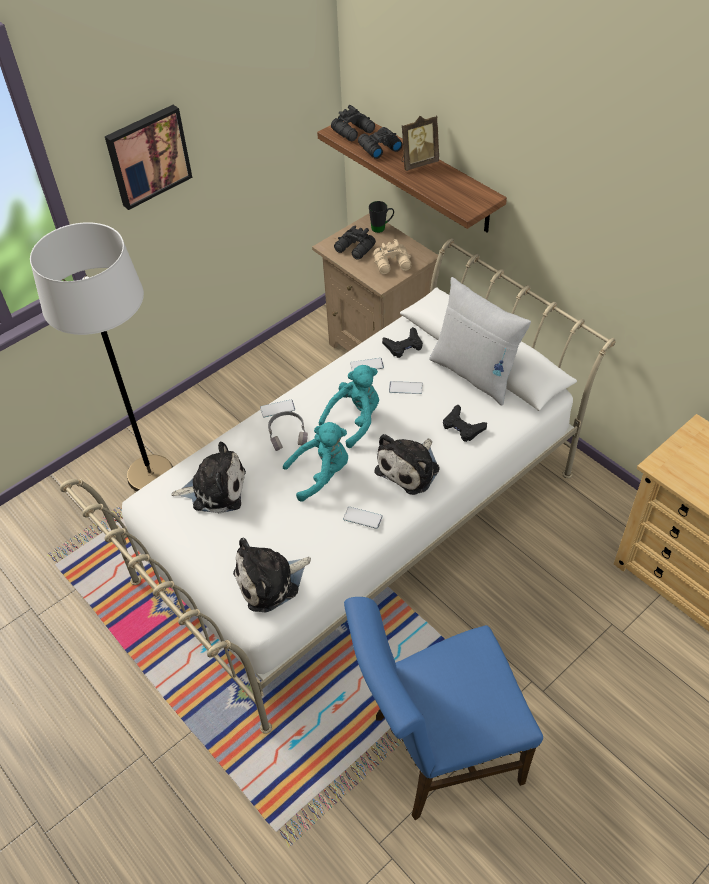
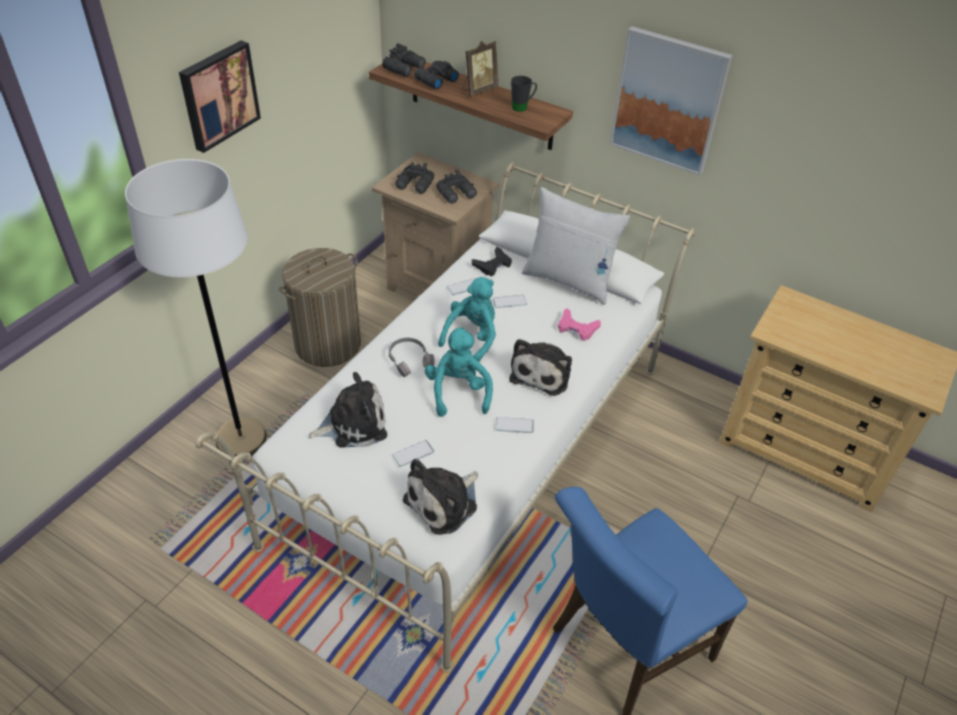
camera: 20 degrees left, 5 degrees down
(255, 393) = (328, 344): none -> laundry basket
(277, 408) = (390, 338): phone -> phone (413, 453)
(321, 474) = (458, 392): turquoise plush toy -> turquoise plush toy turned 60 degrees counterclockwise
(381, 228) = (434, 164): black mug -> black mug (523, 107)
(393, 264) = (457, 194): beige binoculars -> black binoculars
(462, 427) = (577, 328): black game controller -> pink game controller
(593, 204) = (668, 101): none -> picture

